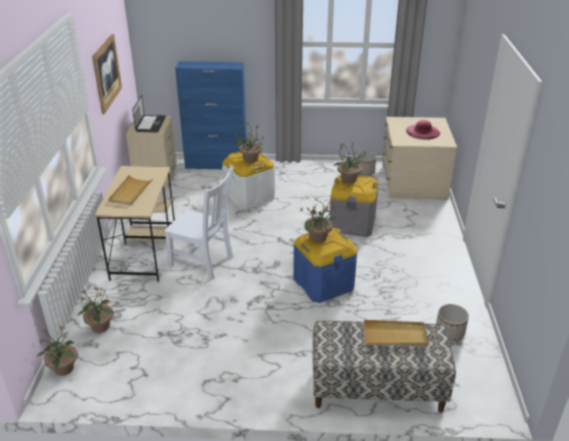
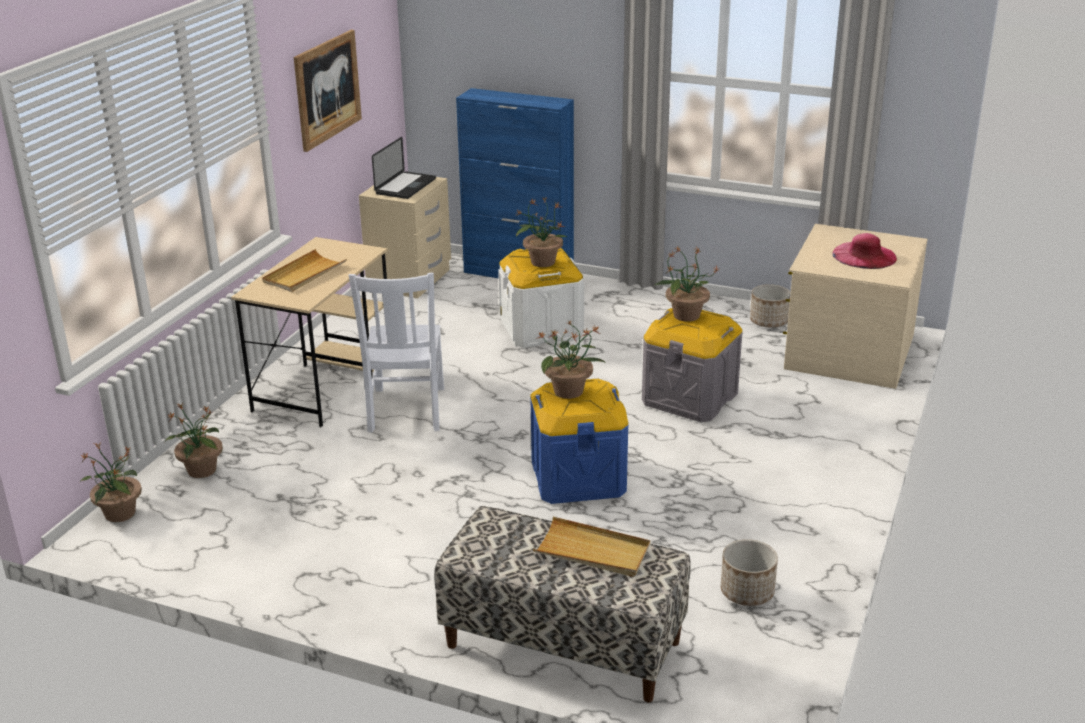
camera: 20 degrees right, 5 degrees down
(203, 262) = (406, 411): white chair -> white chair turned 45 degrees clockwise

